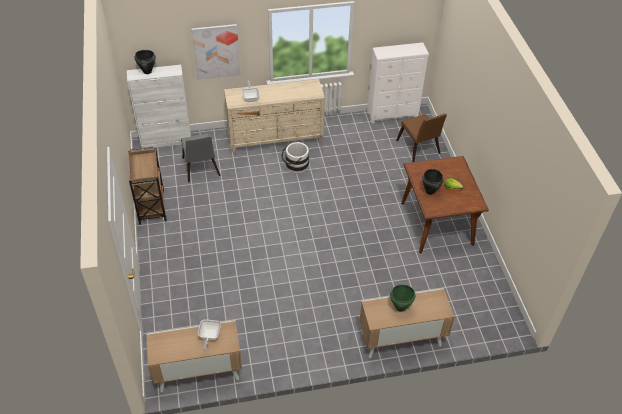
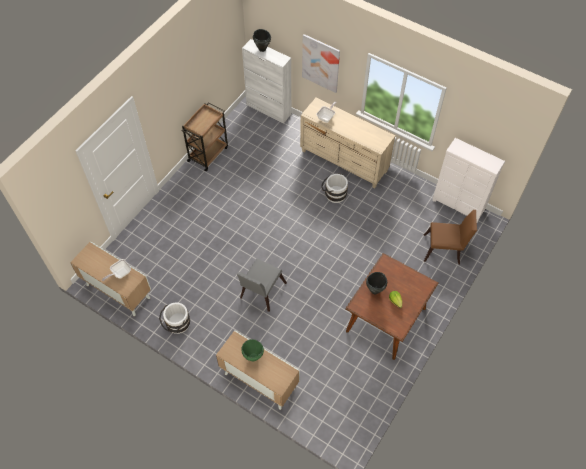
camera: 45 degrees right, 10 degrees up
(201, 169) = (267, 148): grey chair -> grey chair (261, 292)
(284, 355) = (176, 325): none -> white bucket
(418, 149) = (444, 250): brown chair -> brown chair turned 105 degrees counterclockwise

